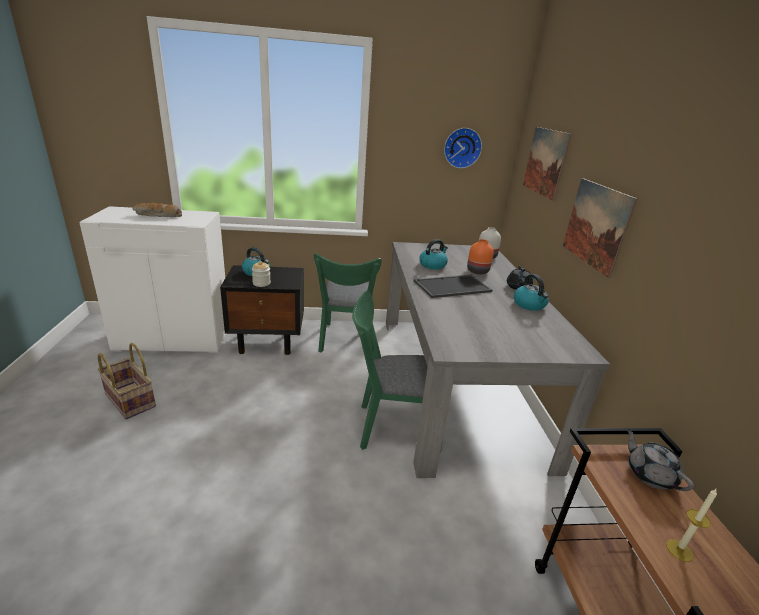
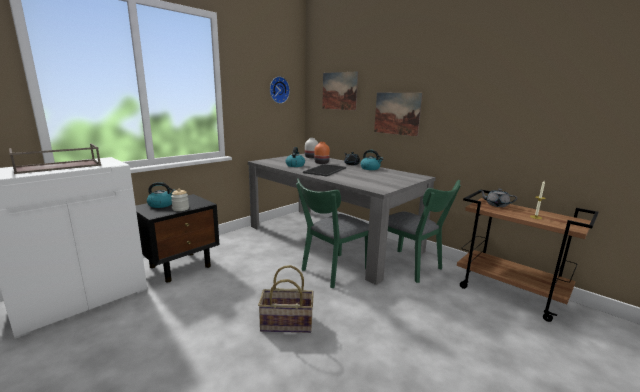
camera: 40 degrees left, 10 degrees down
(129, 400) = (109, 357): basket -> basket (286, 324)
(157, 216) = (57, 166): bread -> brown tray
(345, 341) = (239, 244): green chair -> green chair (412, 267)

